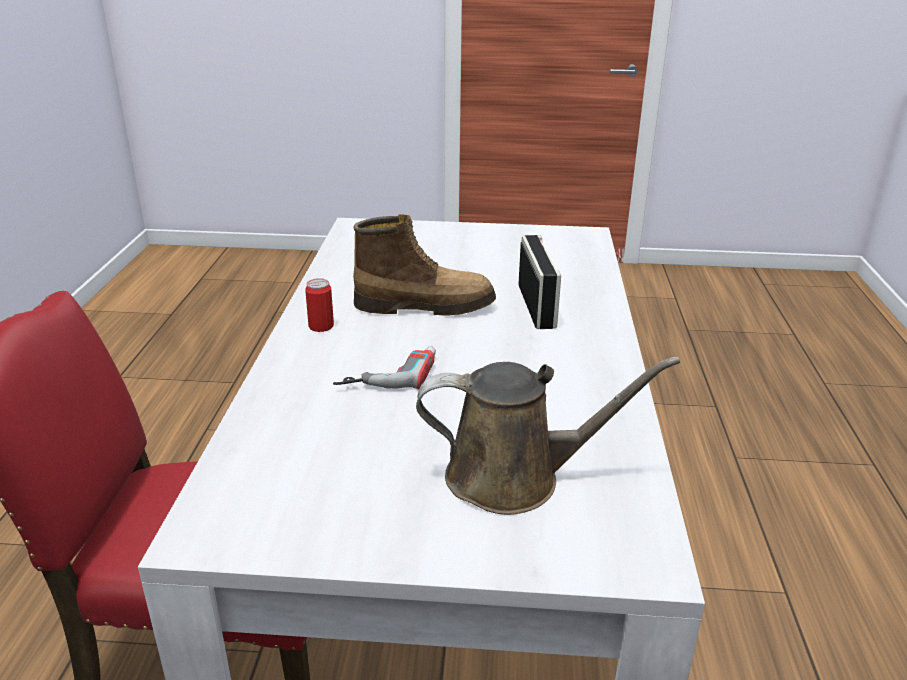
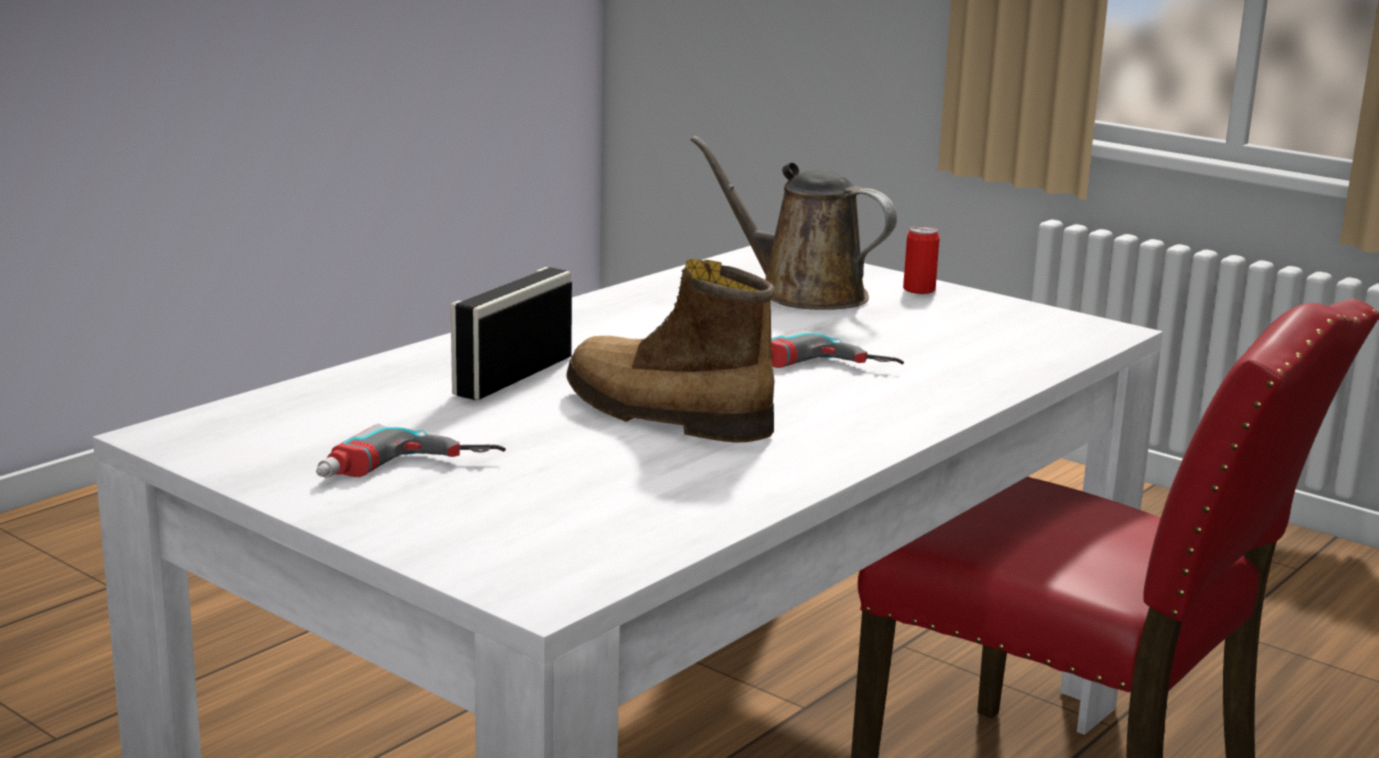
camera: 145 degrees left, 10 degrees down
(321, 326) = (848, 432): can -> can (919, 289)
(473, 247) = (409, 472): none -> power drill

